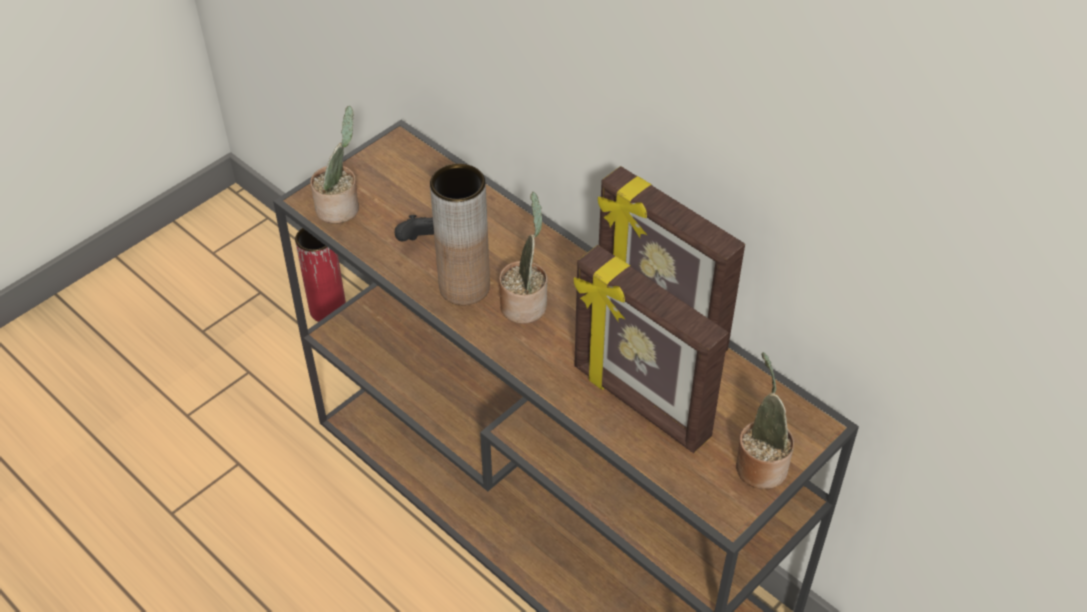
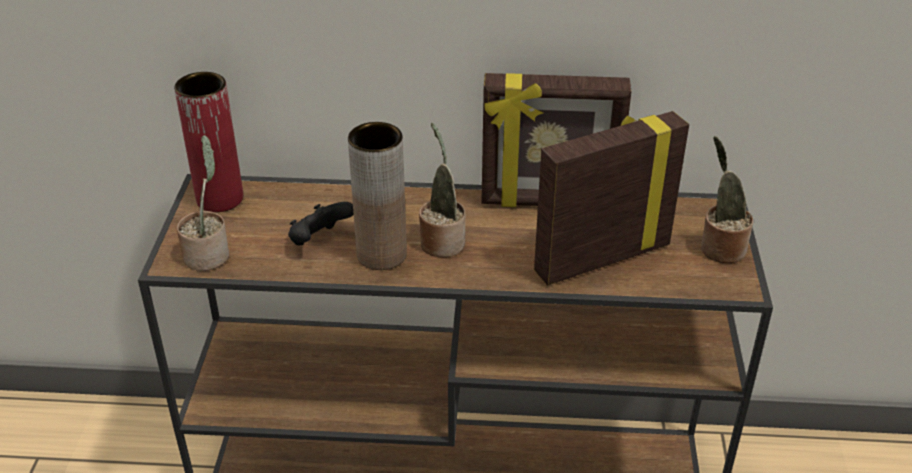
camera: 40 degrees left, 10 degrees down
(328, 309) = (119, 435): red vase -> red vase (220, 199)
(639, 404) = (601, 257): picture frame -> picture frame turned 150 degrees clockwise

